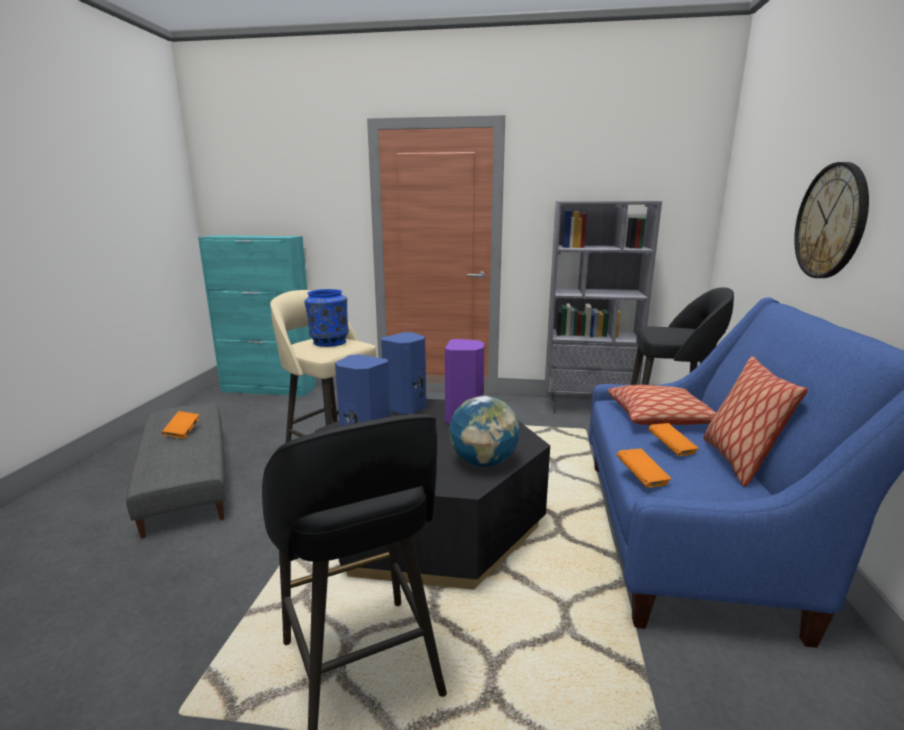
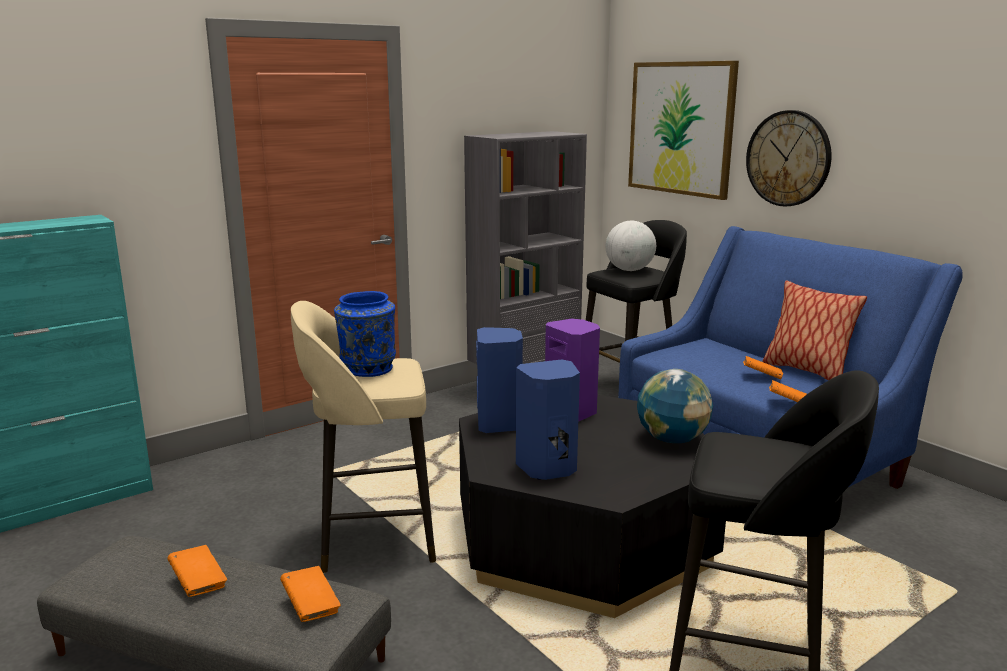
camera: 45 degrees left, 0 degrees up
(184, 463) = (311, 606): none -> orange book
(659, 417) = (707, 356): pillow -> none
(674, 330) = (629, 270): none -> globe
(762, 195) = (681, 128): none -> picture

